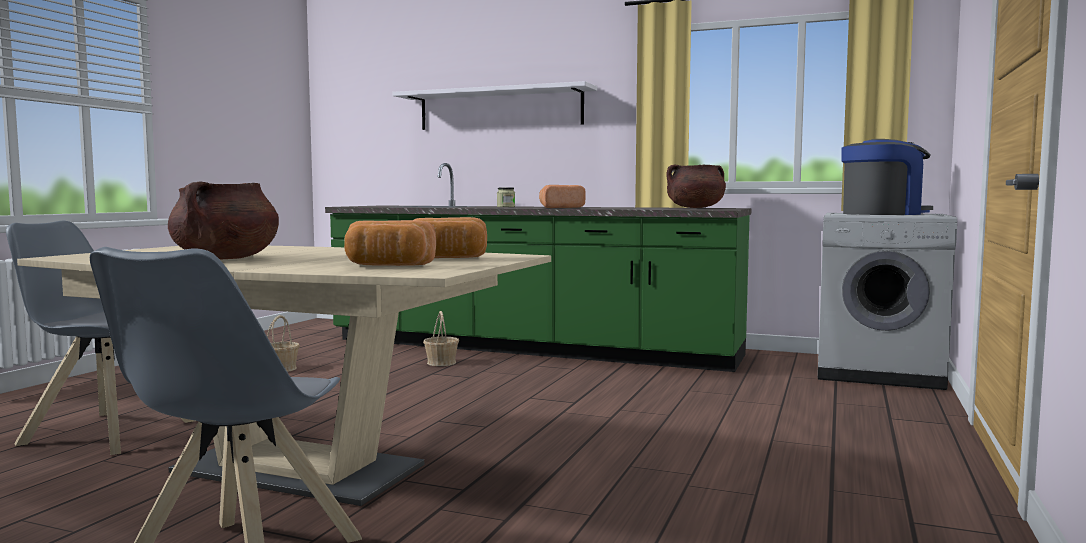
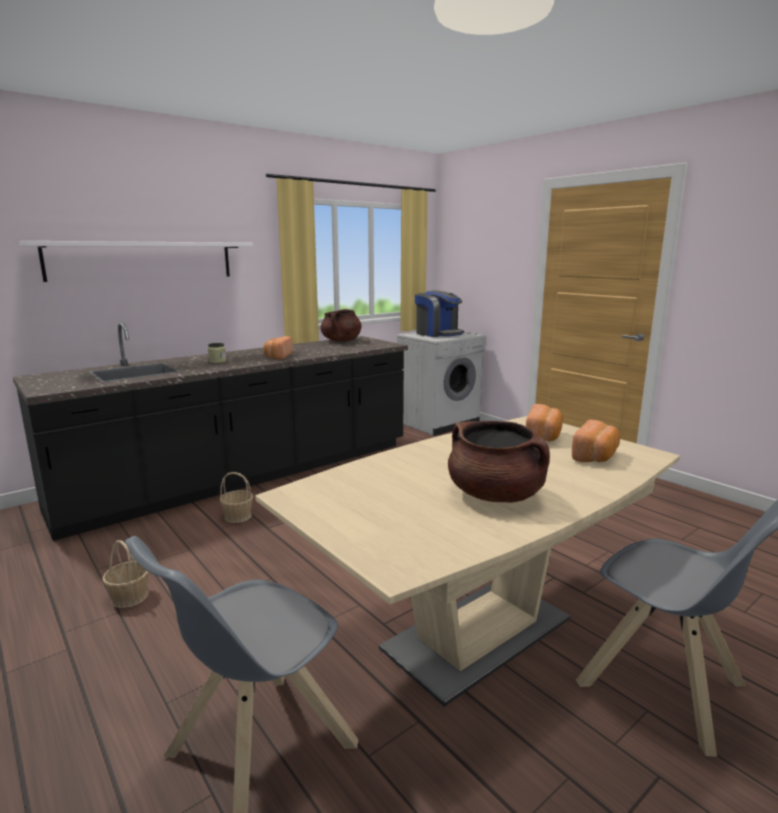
camera: 60 degrees left, 10 degrees up
(530, 348) = (247, 476): green counter -> black counter
(883, 214) = (438, 334): coffee machine -> coffee machine turned 120 degrees clockwise

